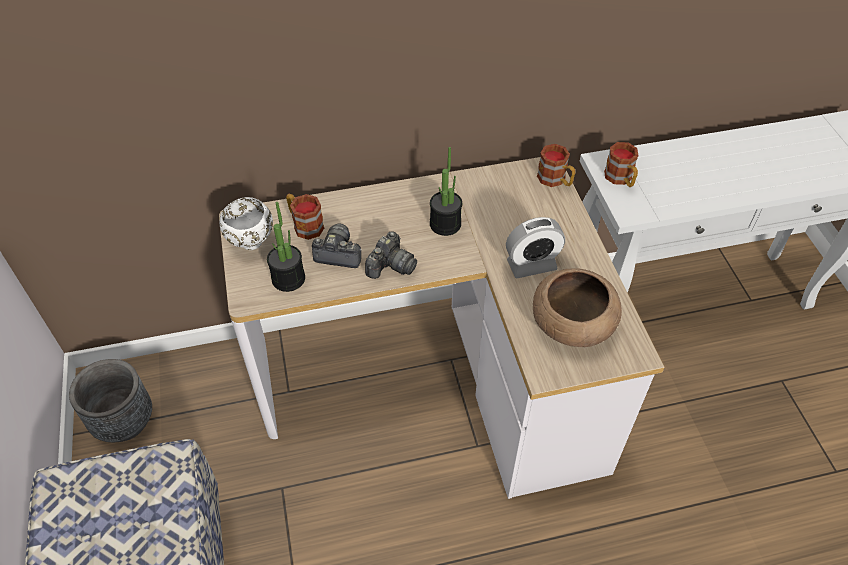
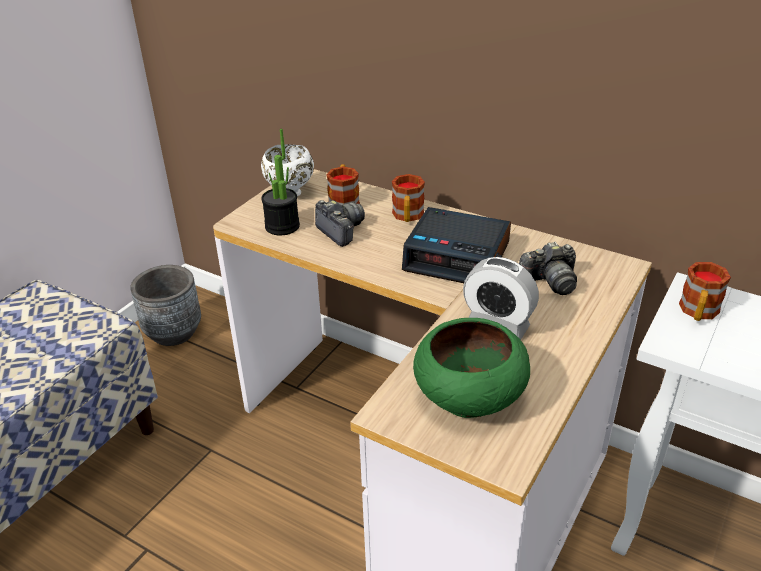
camera: 45 degrees right, 15 degrees down
(390, 266) = (369, 259): camera -> camera (550, 282)
(445, 224) = (458, 257): potted plant -> alarm clock
(555, 180) = (618, 279): mug -> mug (407, 217)
(571, 326) = (468, 396): brown bowl -> green bowl

